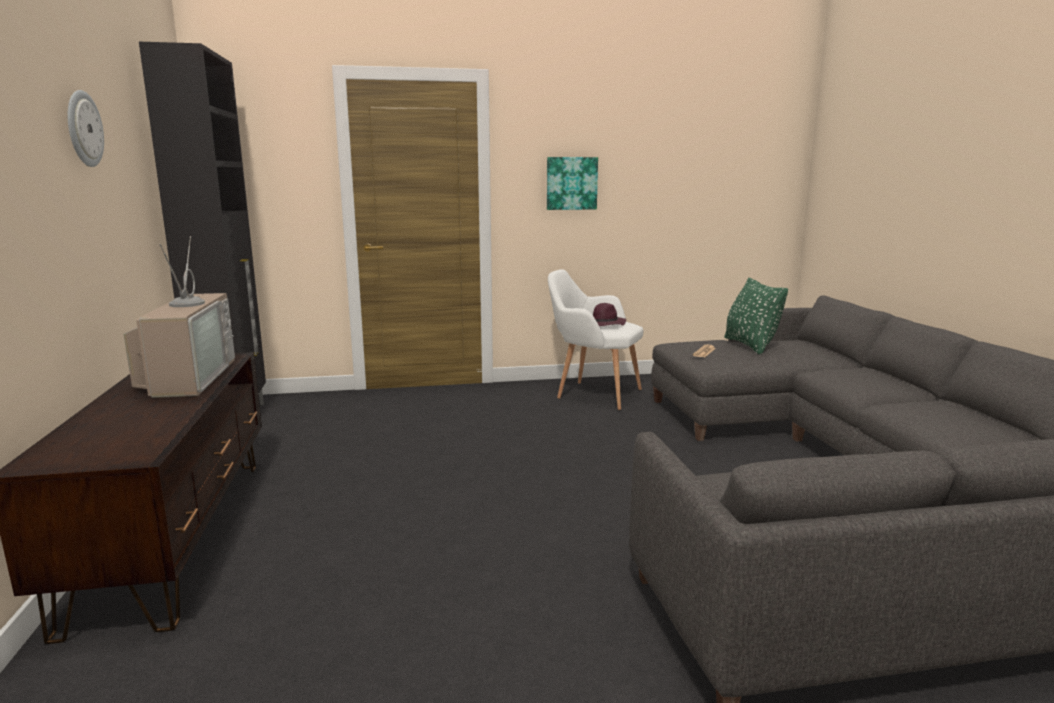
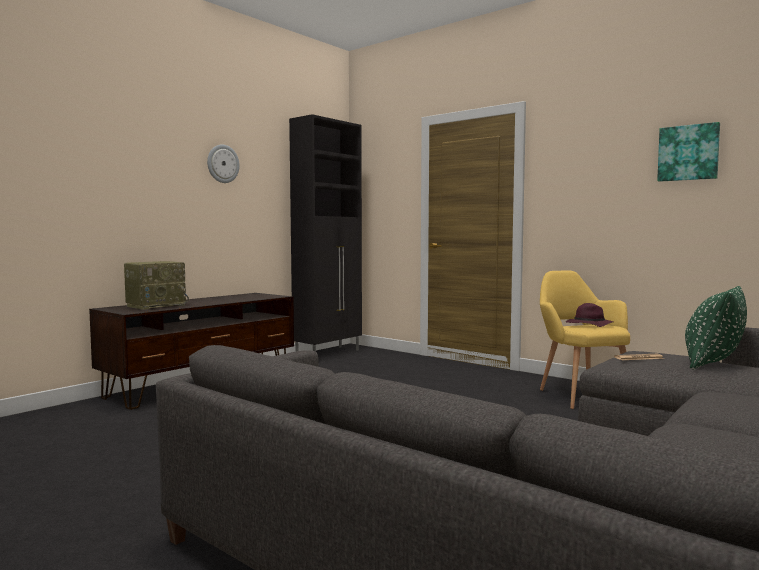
camera: 50 degrees right, 10 degrees down
(115, 428) = (156, 305): none -> radio
(187, 377) = (235, 298): television -> none
(571, 183) = (595, 191): picture -> picture (688, 153)
(593, 394) = (580, 395): white armchair -> yellow armchair

